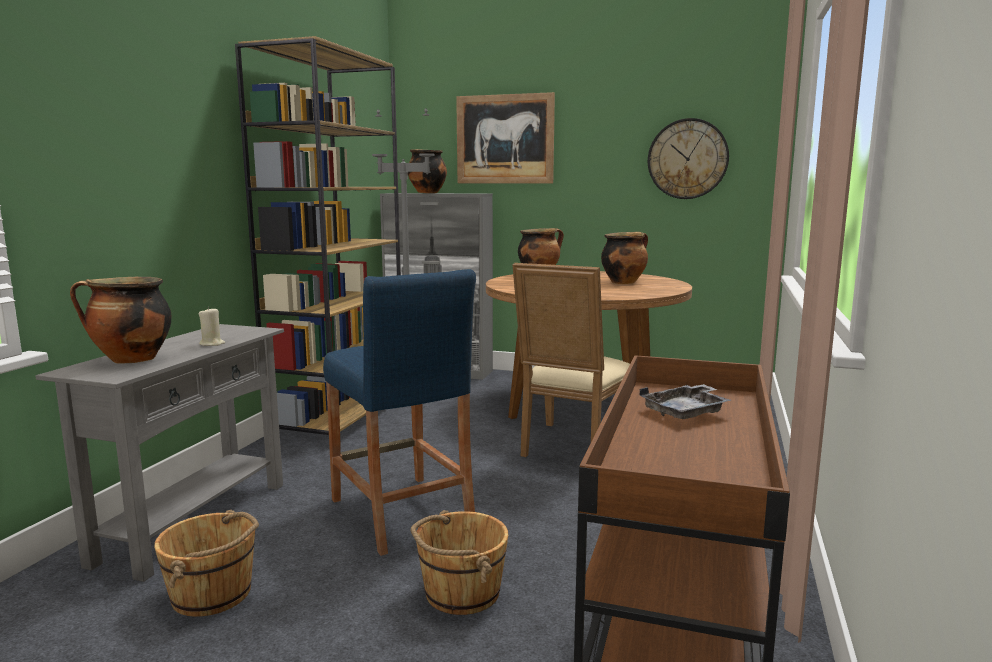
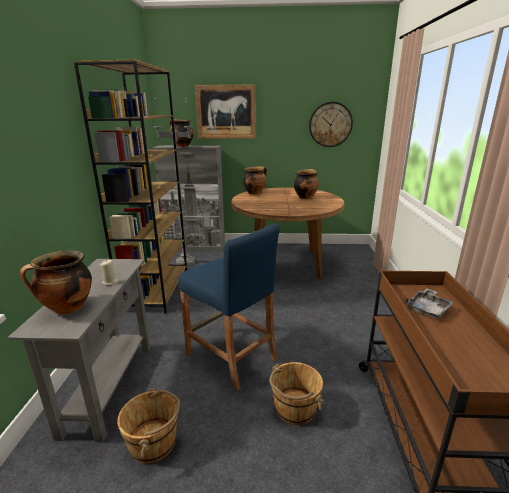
camera: 15 degrees left, 10 degrees up
(571, 448) = (295, 294): beige chair -> none

